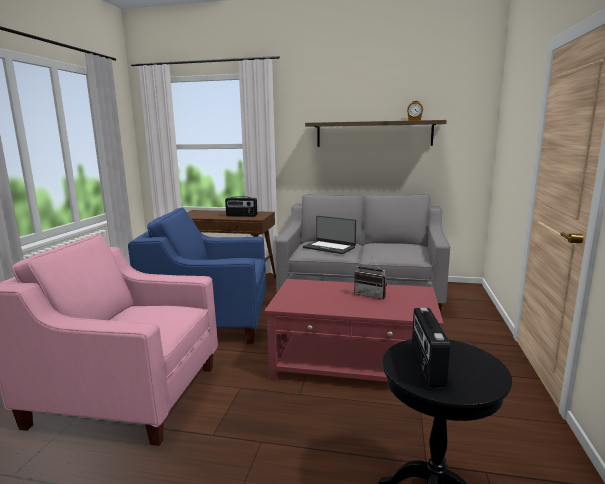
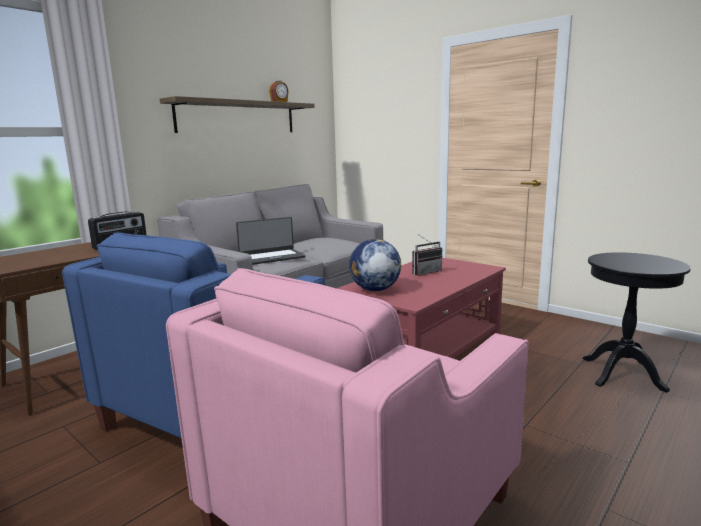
camera: 60 degrees left, 0 degrees up
(300, 289) = (374, 290): none -> globe
(426, 366) = (638, 264): radio -> none

